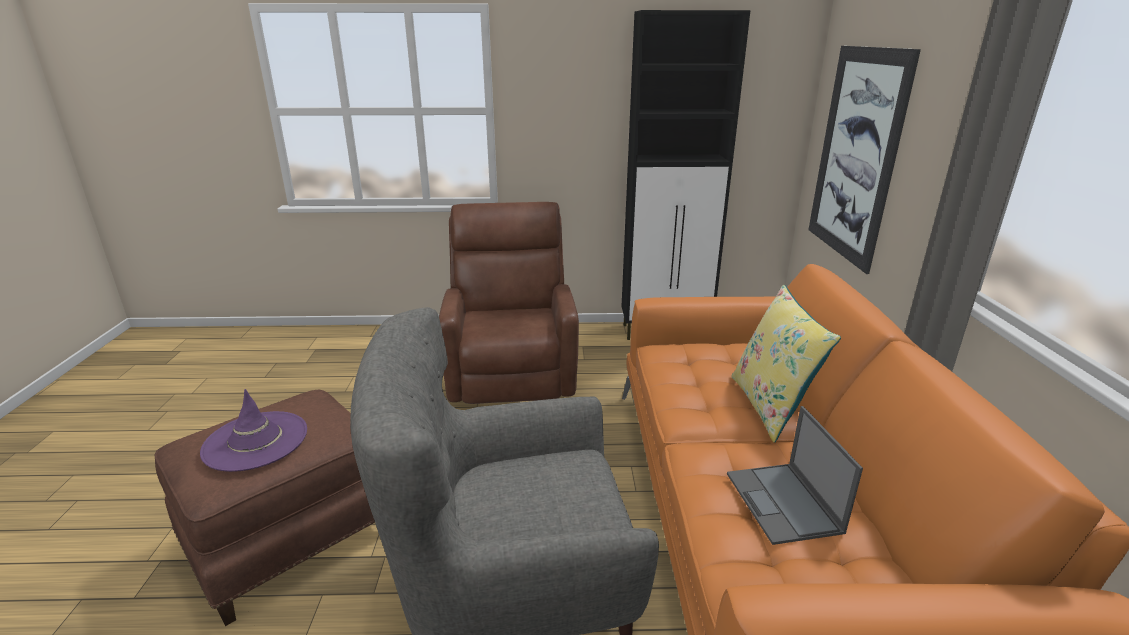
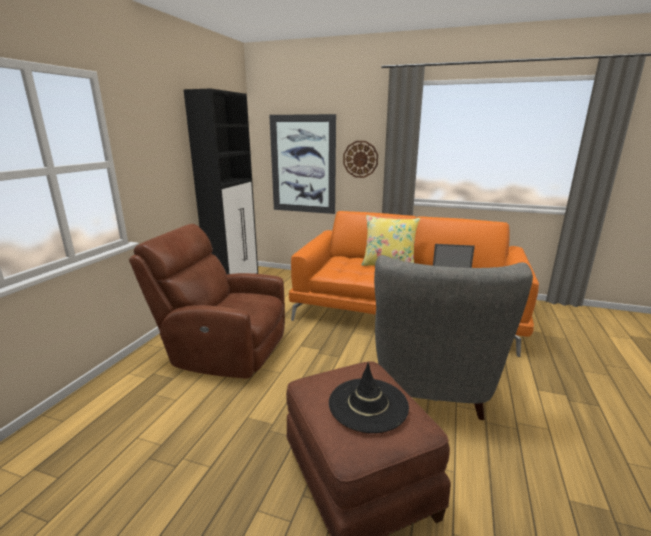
camera: 70 degrees left, 5 degrees down
(255, 441) = (368, 404): purple hat -> black hat
(930, 165) = (360, 159): none -> wall clock

